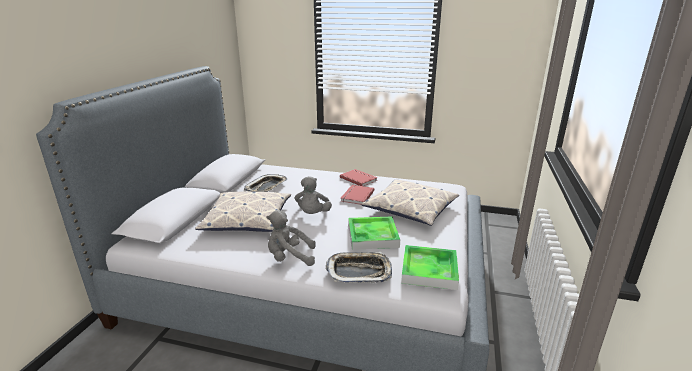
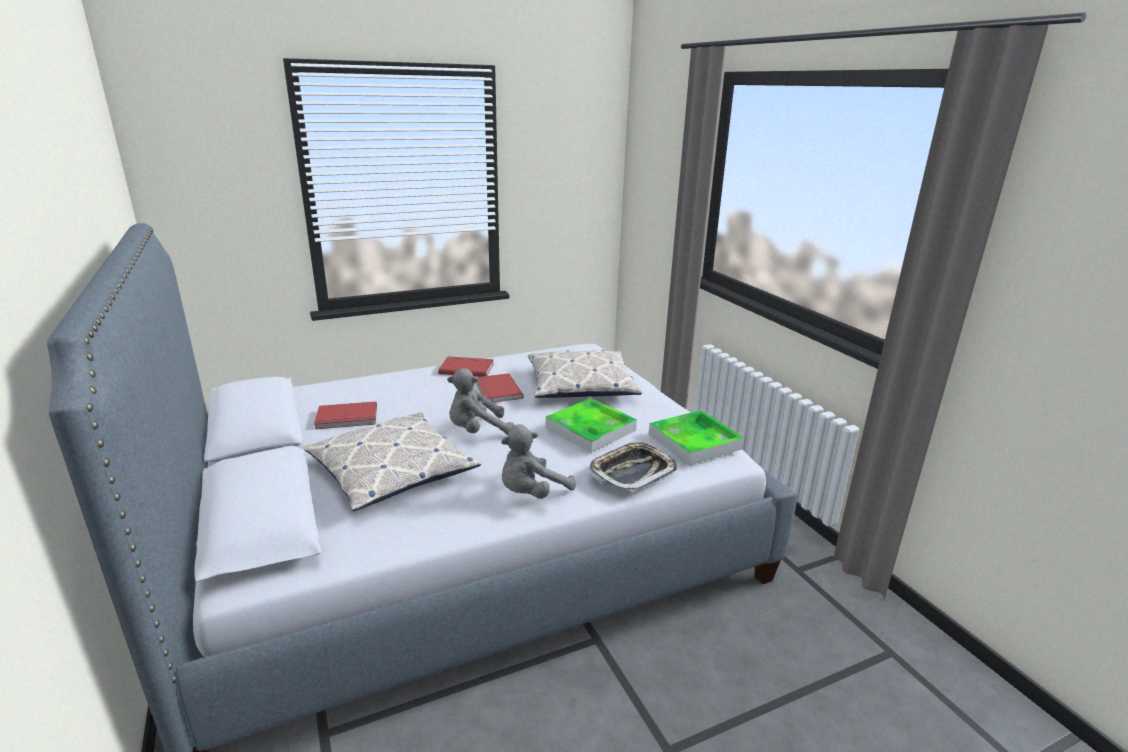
camera: 40 degrees left, 0 degrees up
(266, 187) = (347, 418): tray -> red book
(313, 214) = (477, 431): grey plush toy -> grey plush toy turned 105 degrees clockwise

